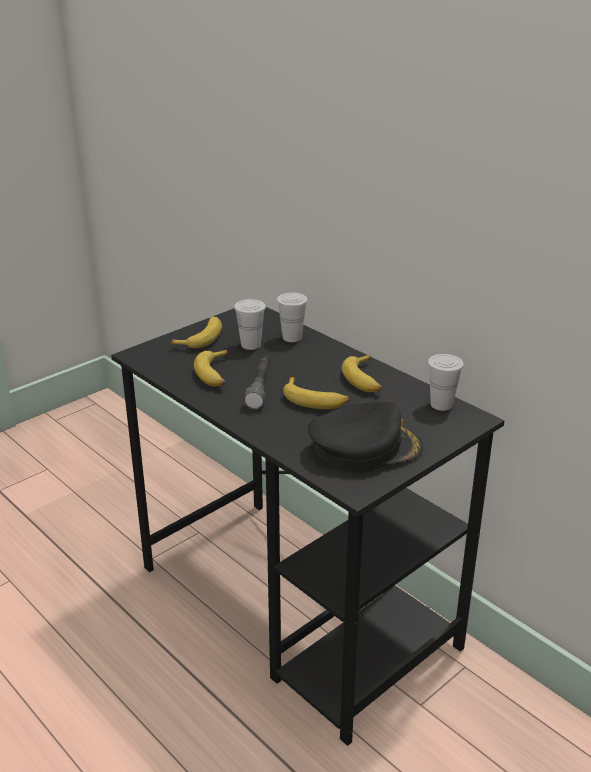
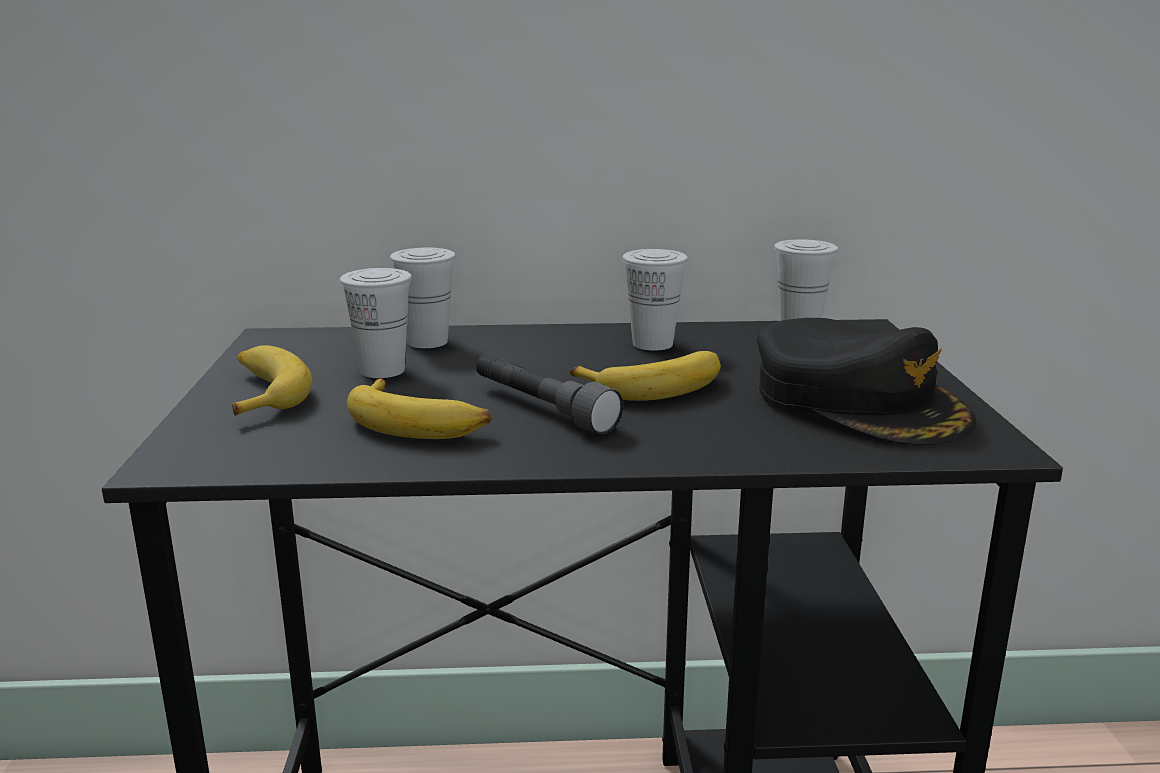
camera: 50 degrees left, 10 degrees down
(364, 380) = (652, 344): banana -> white cup
(365, 447) = (859, 401): black cap -> black cap turned 120 degrees clockwise

